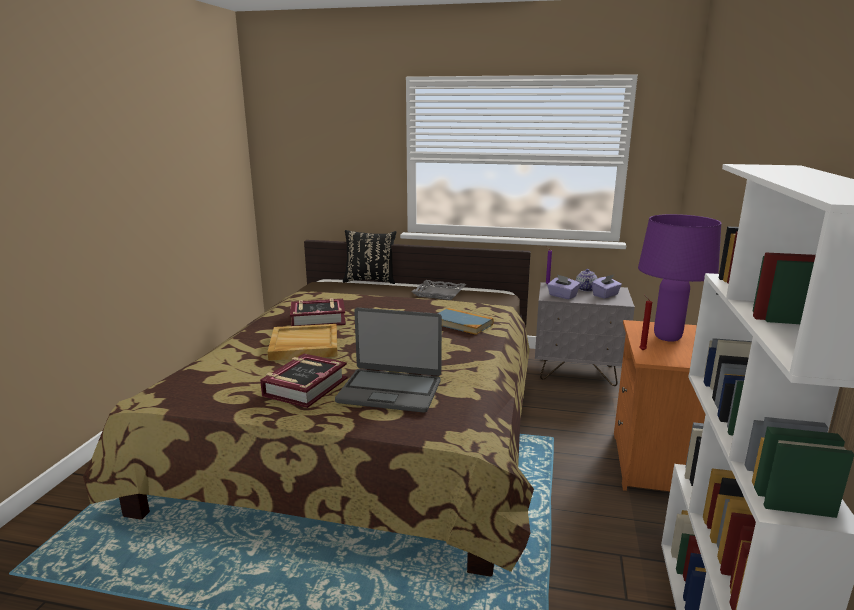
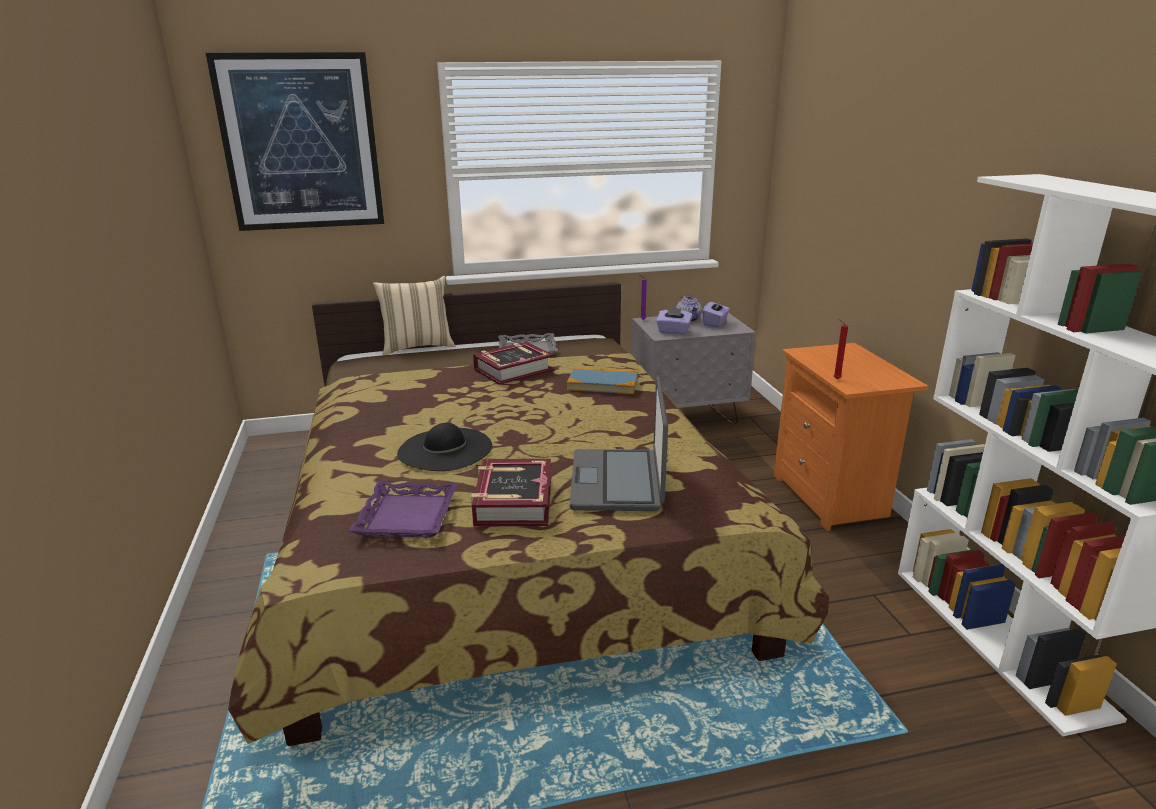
camera: 25 degrees left, 5 degrees up
(233, 381) = (408, 516): none -> purple tray
(303, 345) = (445, 449): beige tray -> black hat
(313, 131) = (301, 143): none -> picture
(318, 319) = (421, 411): book -> book (513, 370)
(370, 280) = (417, 347): black pillow -> beige pillow
(390, 391) = (618, 481): laptop -> laptop turned 105 degrees clockwise
(668, 338) = (843, 361): purple table lamp -> none

